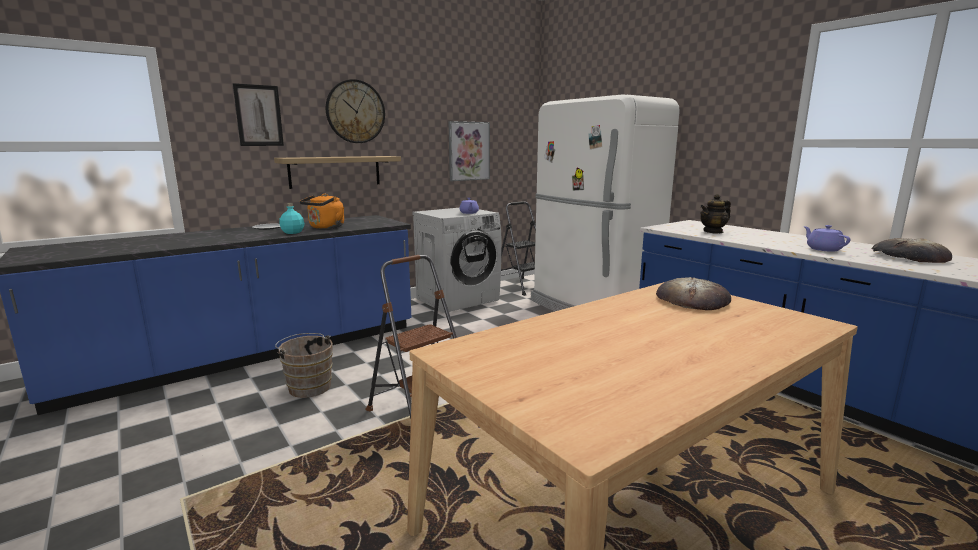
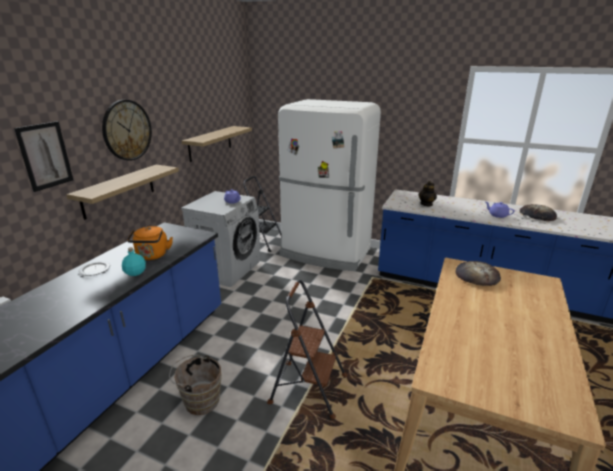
camera: 30 degrees left, 10 degrees up
(468, 151) = (210, 143): picture -> shelf

